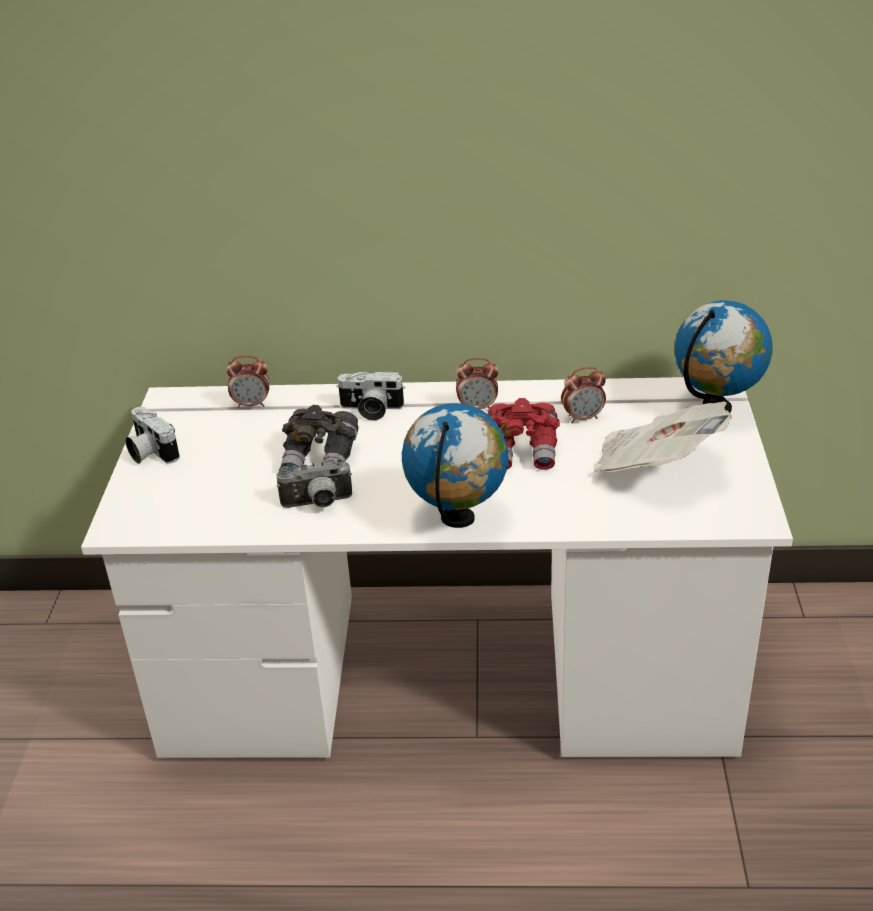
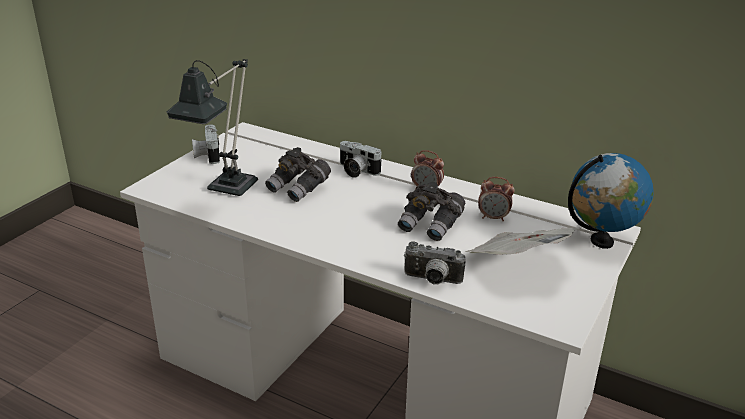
camera: 25 degrees right, 5 degrees down
(232, 495) = (227, 191): none -> table lamp
(252, 404) = (289, 147): alarm clock -> none
(318, 504) = (270, 213): camera -> camera (432, 281)
(458, 518) = (348, 250): globe -> none
(523, 452) = (431, 225): red binoculars -> grey binoculars

